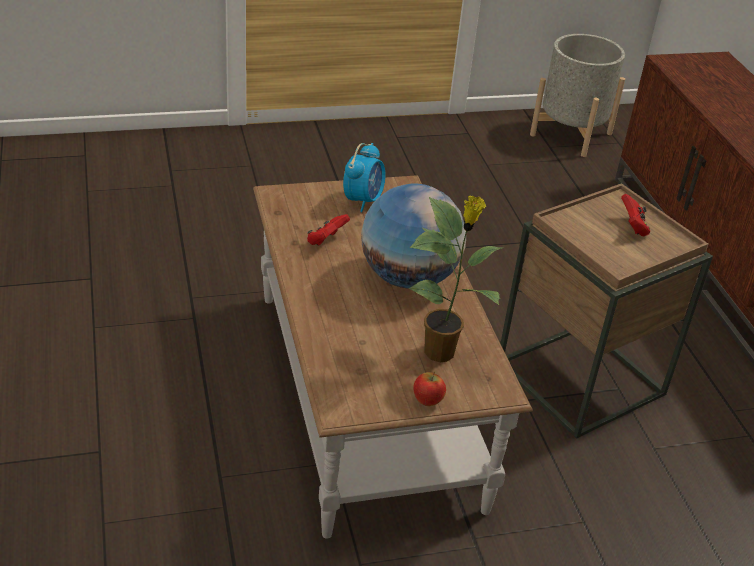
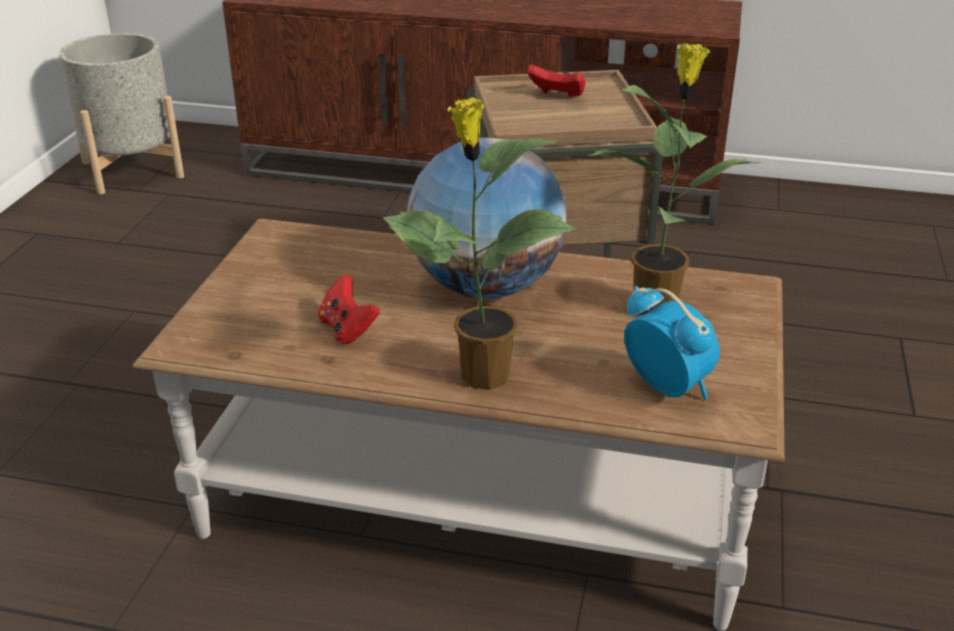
camera: 60 degrees left, 5 degrees down
(315, 299) = (481, 376): none -> potted plant
(363, 200) = (278, 272): alarm clock -> alarm clock (667, 386)
(427, 401) = (750, 344): apple -> none

